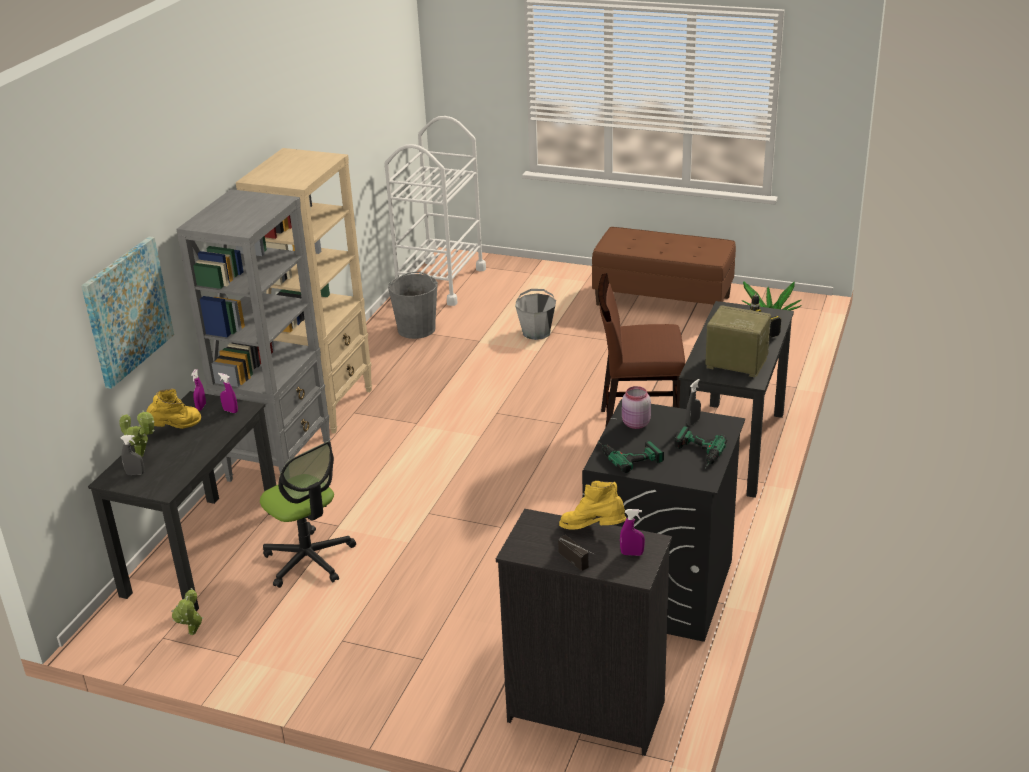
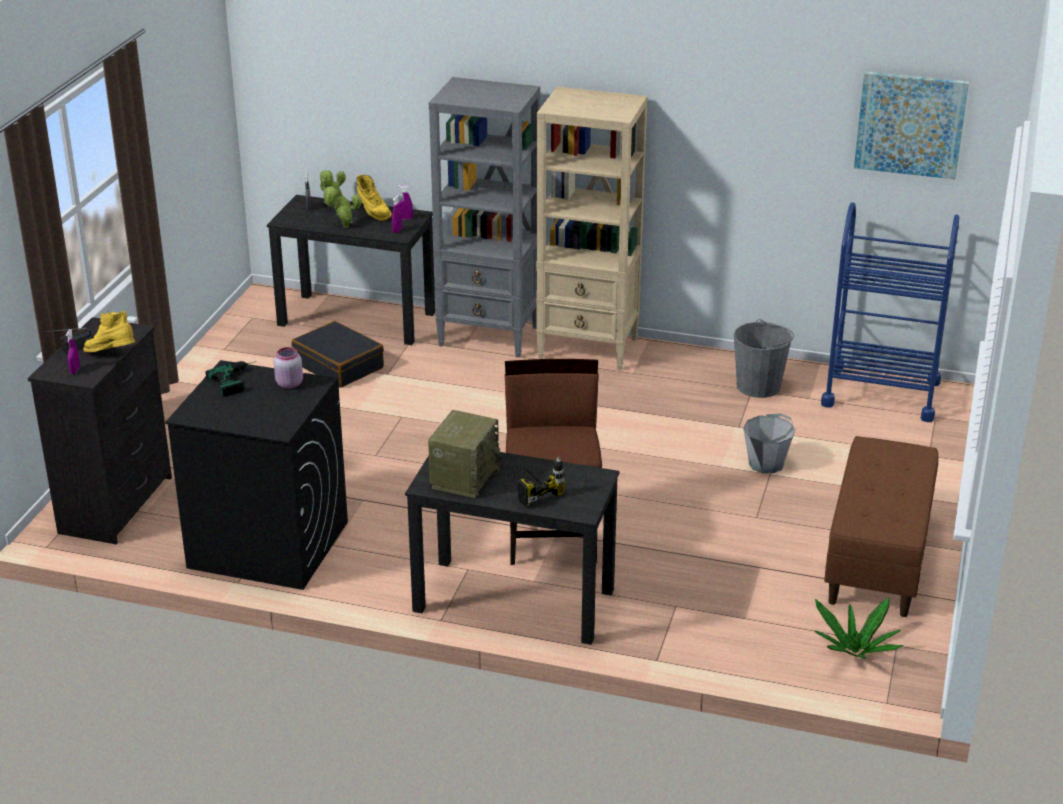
camera: 85 degrees right, 0 degrees up
(127, 311) = (384, 106): picture -> picture (910, 124)
(192, 634) = (253, 328): potted plant -> potted plant (344, 227)
(309, 560) = (339, 365): office chair -> black suitcase
(440, 282) = (881, 393): white cart -> blue cart
(593, 531) = (112, 354): yellow boot -> yellow boot turned 90 degrees counterclockwise
(693, 422) = (286, 413): grey spray bottle -> none
(696, 454) = (230, 413): power drill -> none

